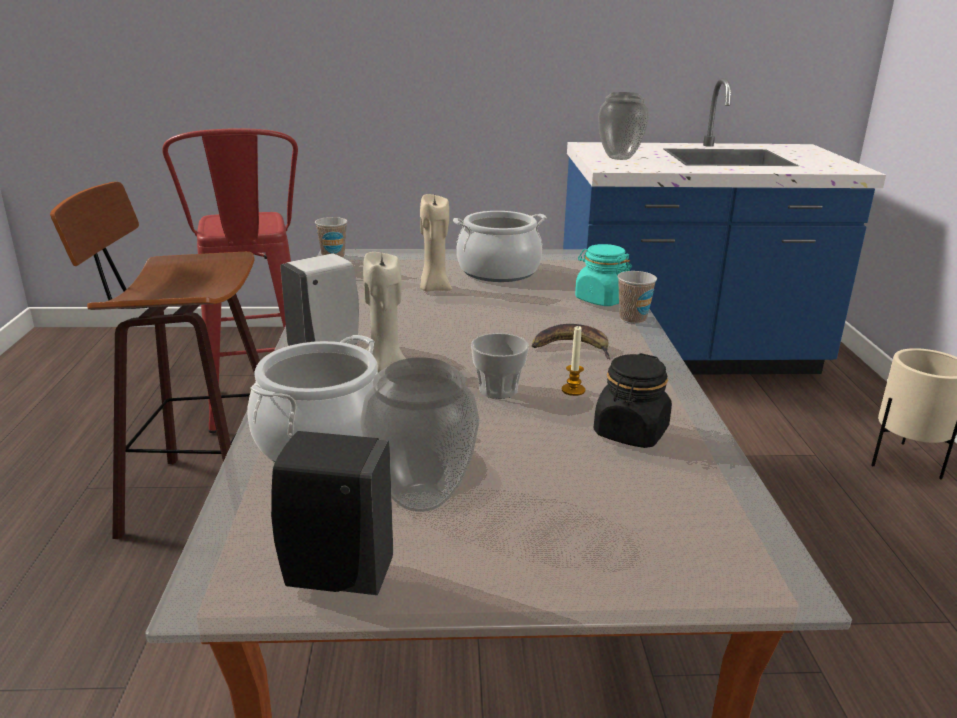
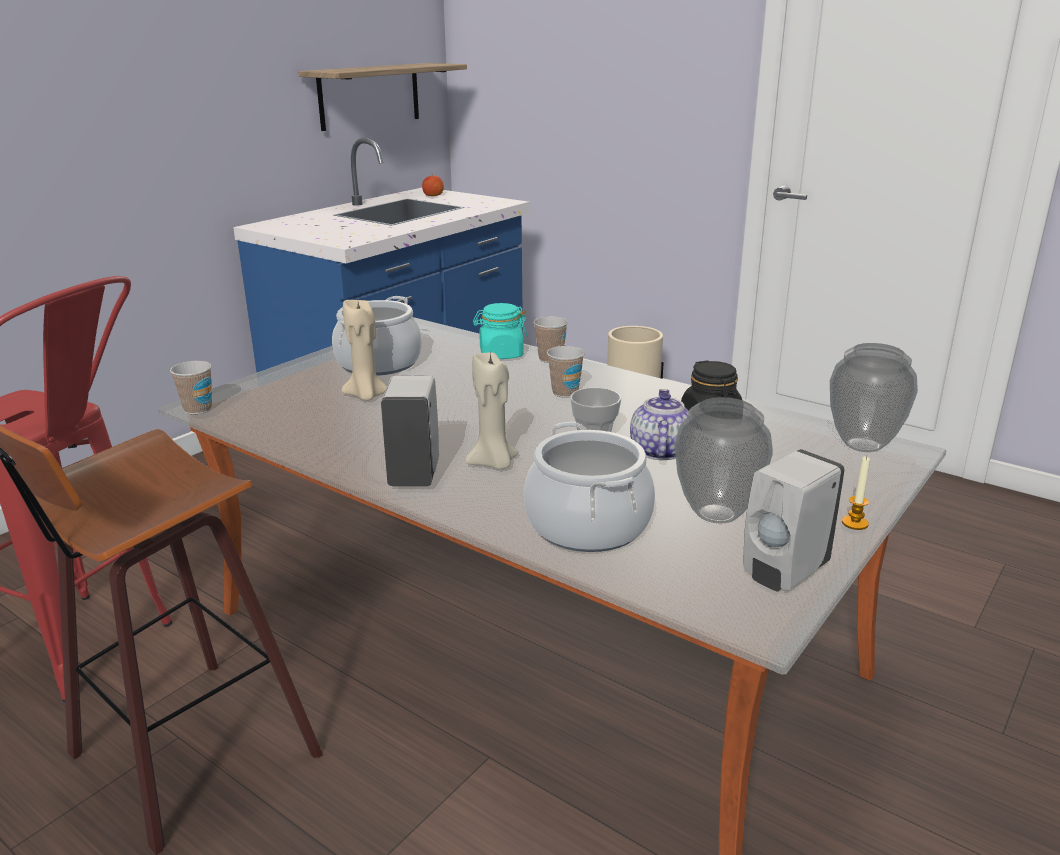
camera: 50 degrees left, 0 degrees up
(334, 576) = (783, 573): black soap dispenser -> white soap dispenser
(520, 427) = (659, 450): none -> teapot
(572, 348) = (565, 392): banana -> cup
(573, 390) = (630, 416): candle -> candle (854, 523)
(618, 158) = (325, 231): vase -> vase (862, 446)
(764, 37) = (369, 95): none -> shelf
(799, 151) = (433, 195): none -> apple

